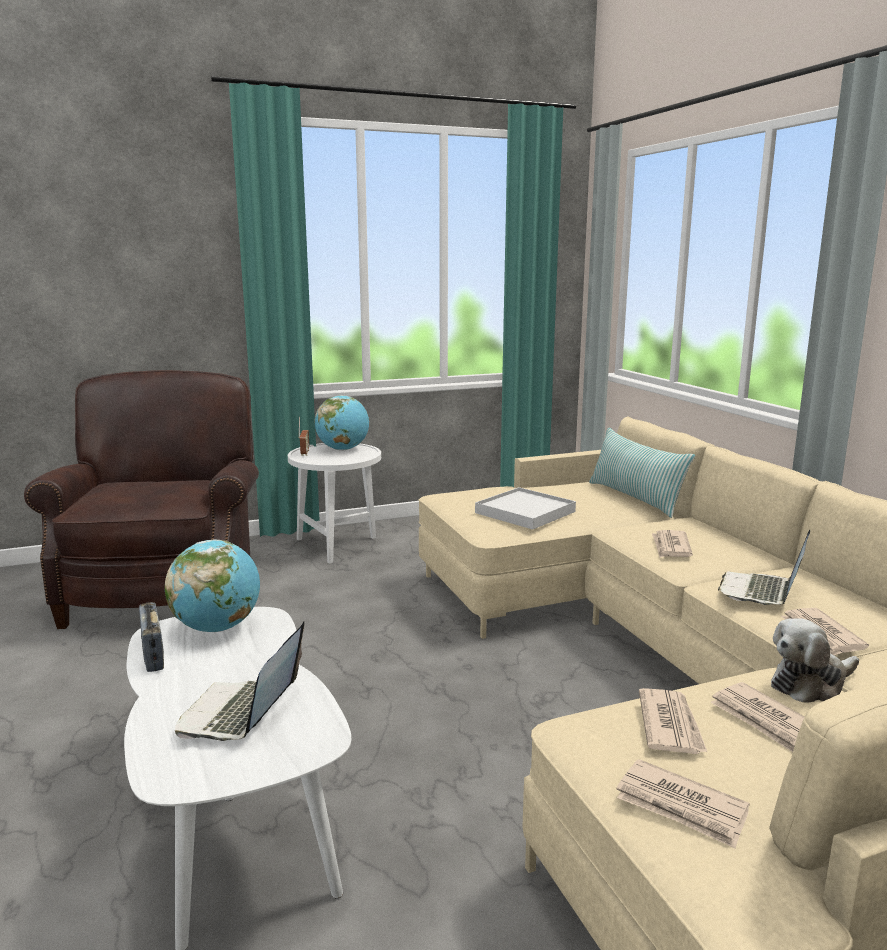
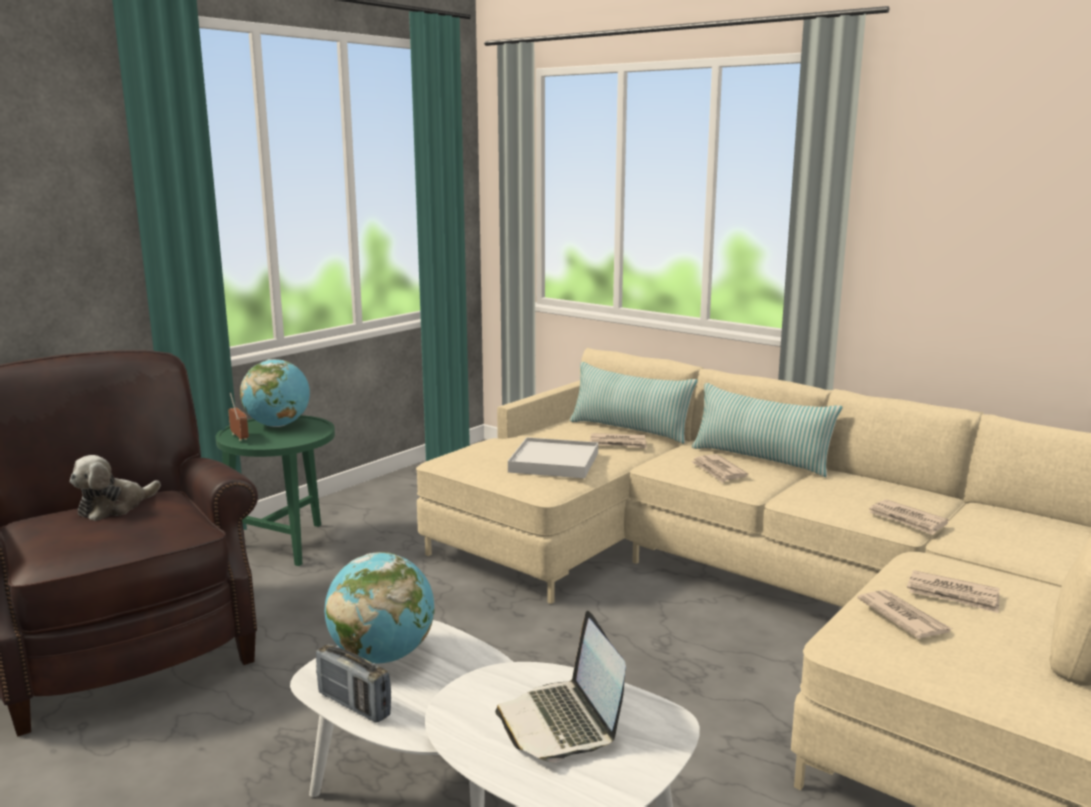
camera: 30 degrees left, 0 degrees up
(338, 545) = (285, 543): white side table -> green side table
(681, 807) = (982, 673): newspaper -> newspaper (618, 443)
(733, 545) = (761, 459): none -> pillow
(761, 592) = (829, 495): laptop -> none
(810, 684) = (941, 560): plush toy -> plush toy (114, 507)

